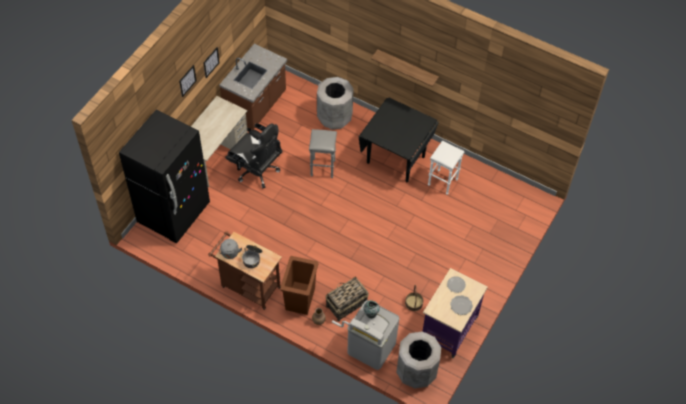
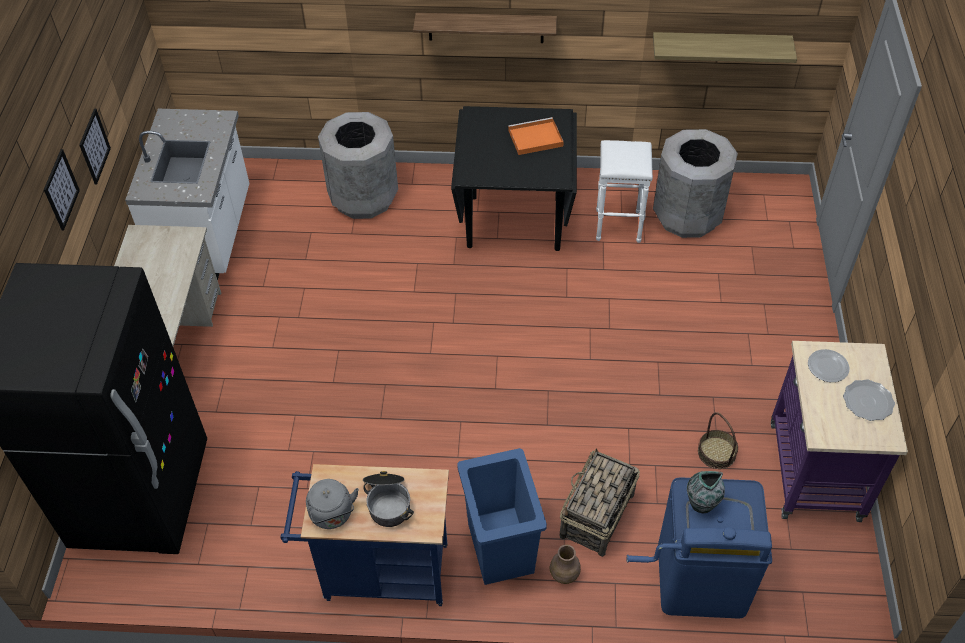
camera: 25 degrees left, 5 degrees down
(248, 286) = (378, 572): brown cart -> blue cart
(255, 170) = (266, 343): black office chair -> none
(256, 107) = (207, 235): brown counter -> white counter
(299, 299) = (500, 549): brown trash can -> blue trash can
(323, 167) = (394, 286): grey stool -> none
(370, 348) = (698, 580): grey washing machine -> blue washing machine
(409, 127) = (534, 138): none -> orange tray
(416, 372) = (815, 584): grey trash can -> grey trash can (687, 216)
(511, 120) = (720, 47): none -> shelf

